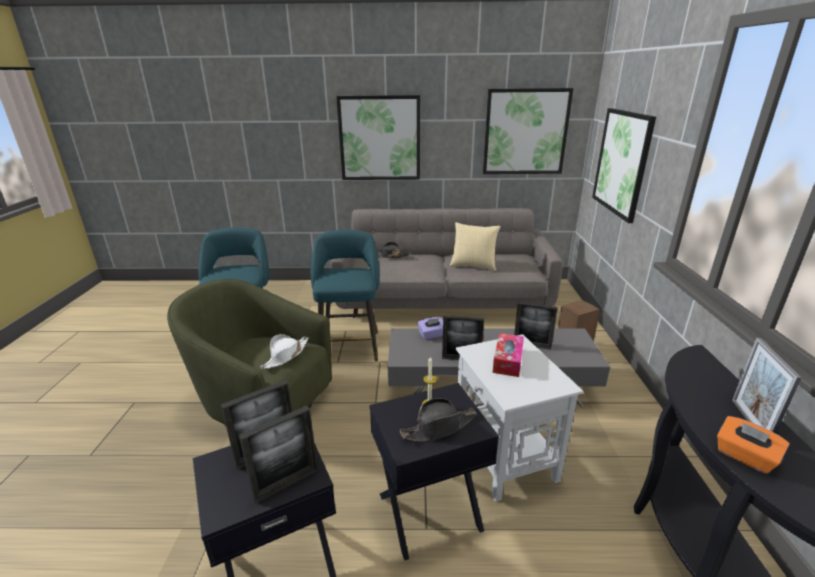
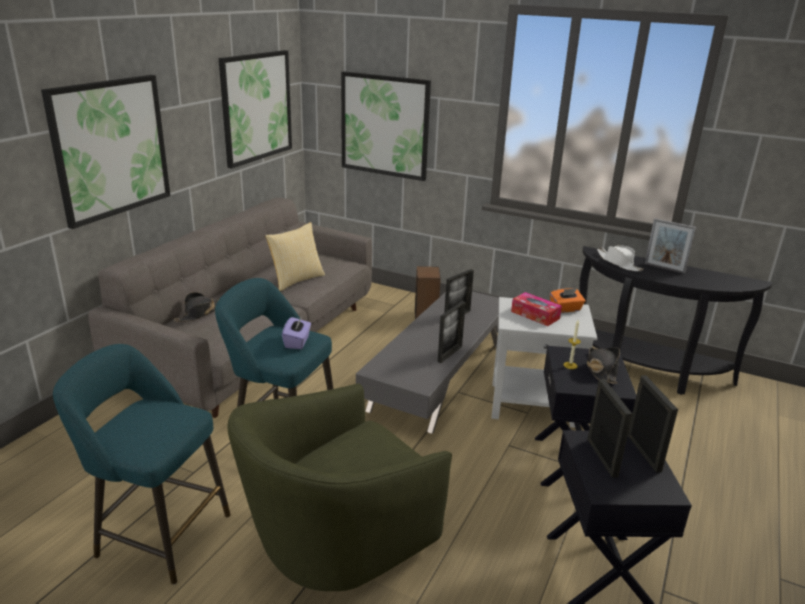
camera: 65 degrees left, 0 degrees up
(285, 356) = (384, 444): white hat -> white hat (619, 263)
(432, 335) = (394, 354): purple tissue box -> purple tissue box (297, 342)
(744, 456) = (692, 282): orange tissue box -> orange tissue box (565, 309)

